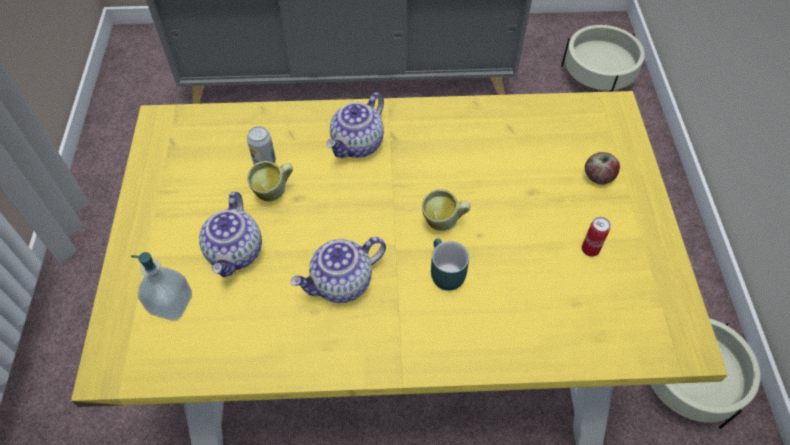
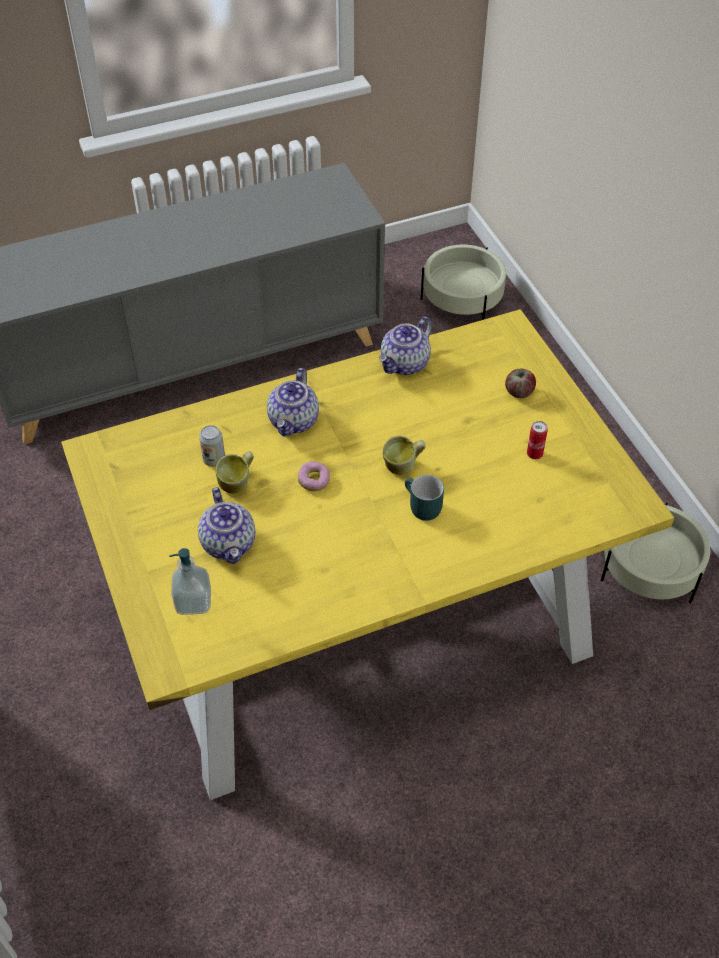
camera: 20 degrees left, 5 degrees down
(341, 283) = (337, 541): teapot -> teapot (405, 364)
(348, 211) = (314, 481): none -> donut

